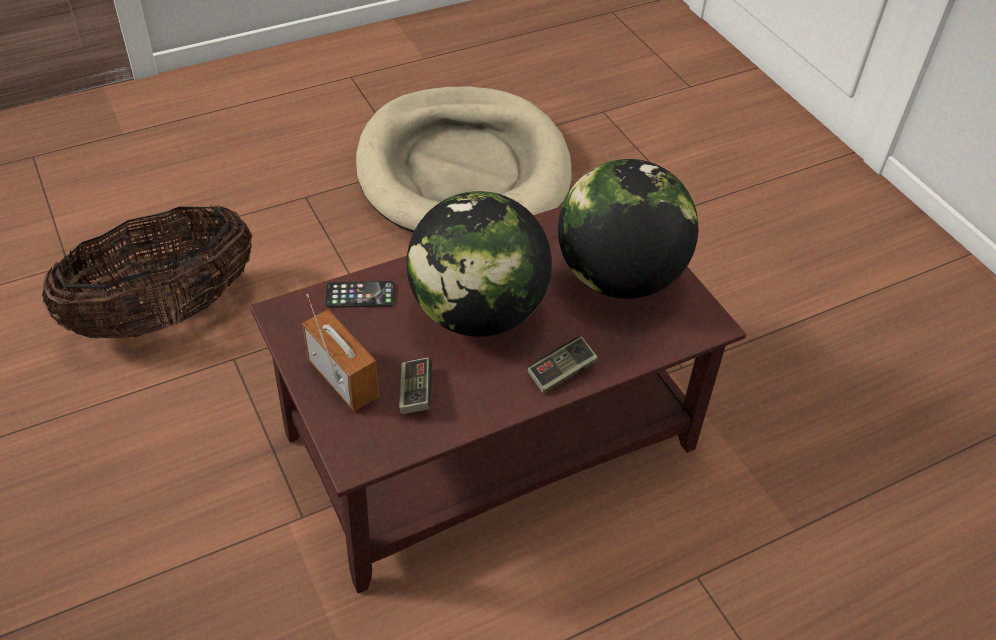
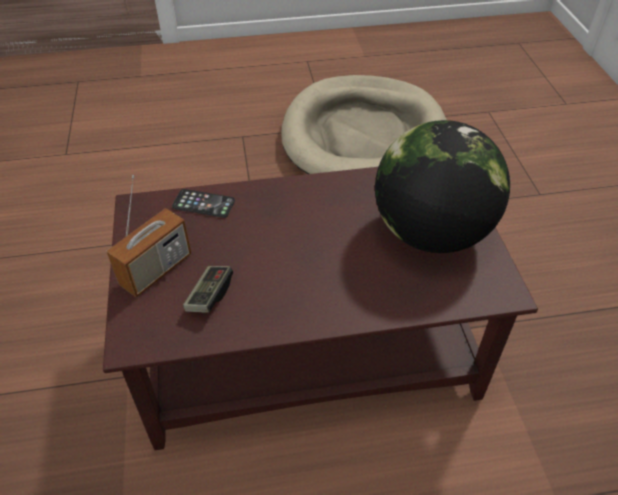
camera: 20 degrees right, 0 degrees up
(165, 314) = (112, 199): basket -> none
(343, 379) = (156, 270): radio -> radio turned 60 degrees clockwise
(477, 313) = (293, 238): globe -> none
(561, 372) = (345, 306): game controller -> none

